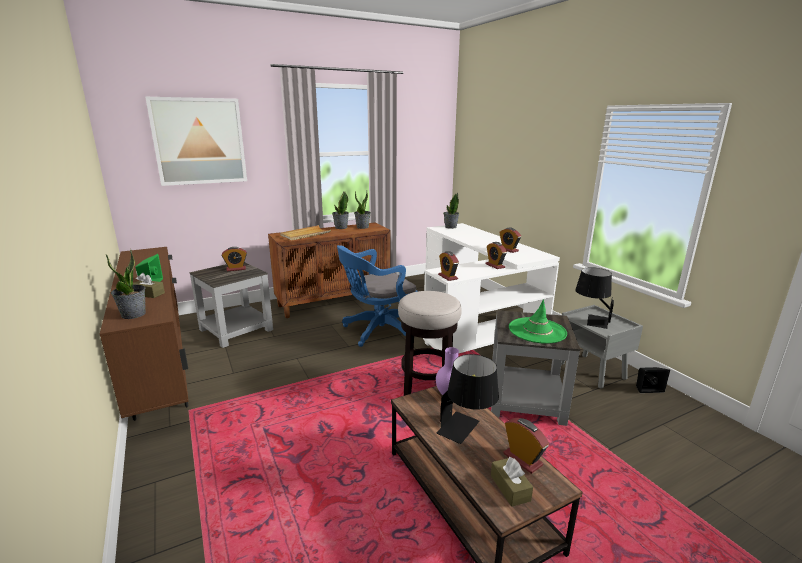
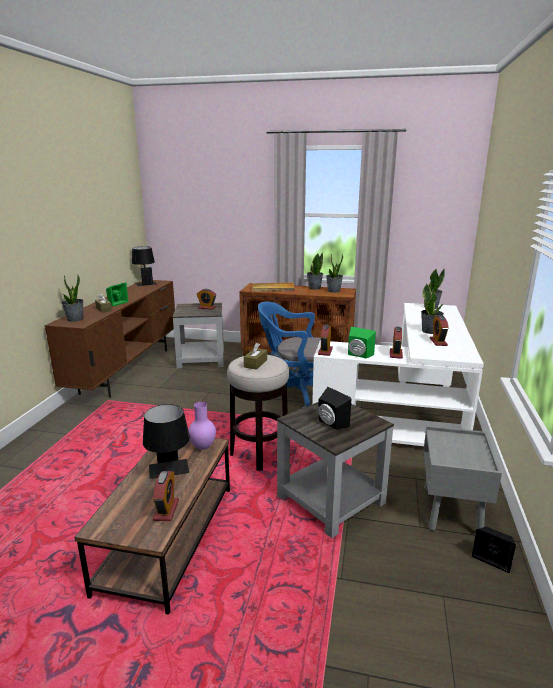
camera: 40 degrees right, 0 degrees up
(199, 141) = (209, 198): picture -> none
(475, 273) = (358, 355): none -> green speaker
(487, 244) = (430, 331): none -> potted plant
(510, 488) = (125, 519): brown tissue box -> brown tissue box (255, 363)
(537, 330) = (331, 424): green hat -> black speaker
(590, 320) = (450, 444): black table lamp -> black table lamp (145, 283)

